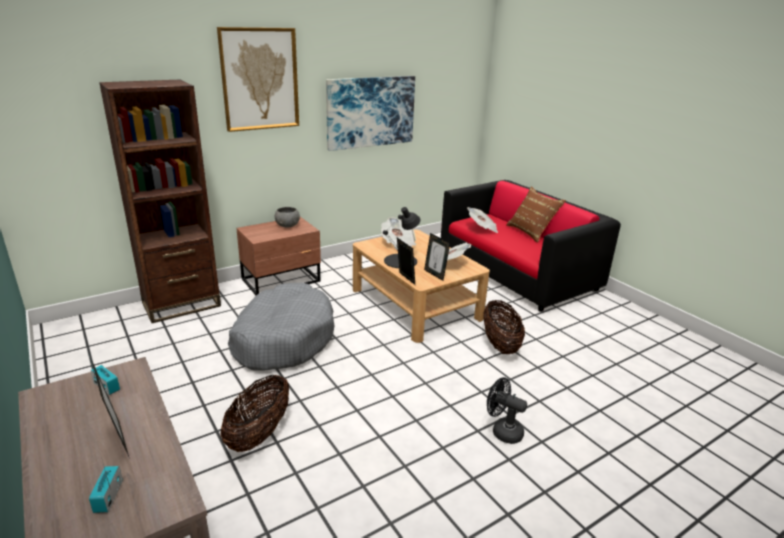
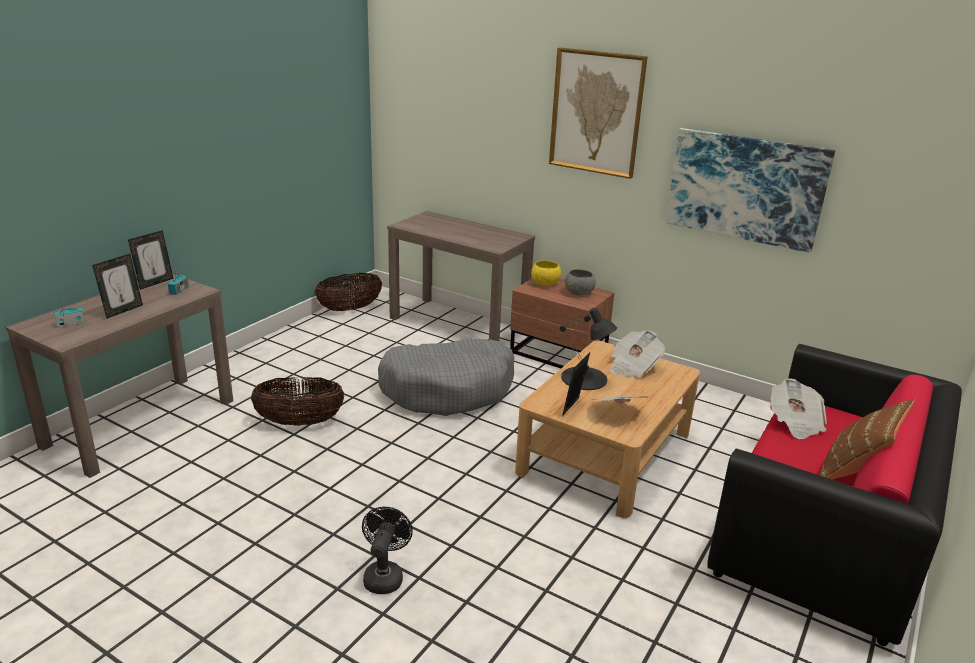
camera: 65 degrees right, 0 degrees up
(181, 304) = (459, 323): brown bookcase -> brown console table
(257, 231) = (545, 283): none -> yellow bowl
(405, 279) = (538, 391): picture frame -> picture frame (155, 283)
(500, 344) = (573, 545): basket -> basket (350, 309)

